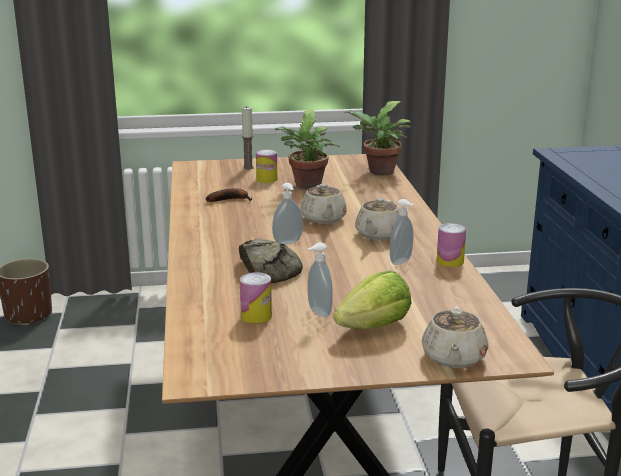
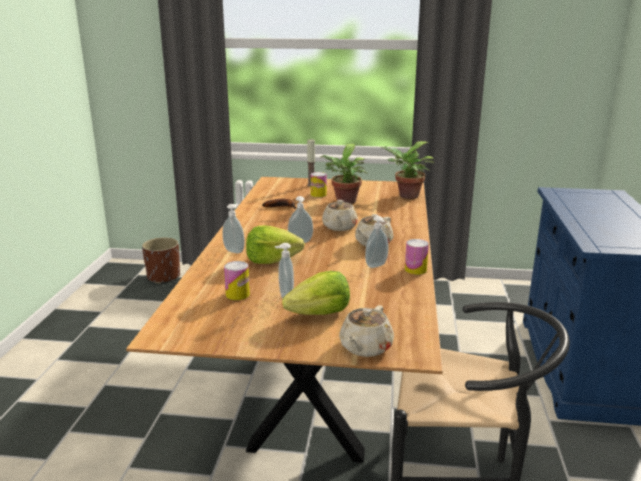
camera: 15 degrees right, 0 degrees up
(211, 262) = (235, 251): none -> soap dispenser
(268, 269) = (272, 260): bread -> lettuce

